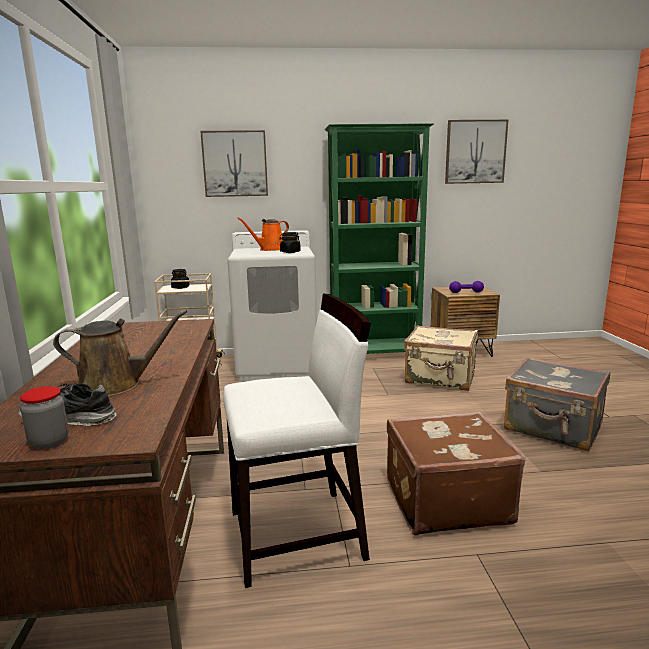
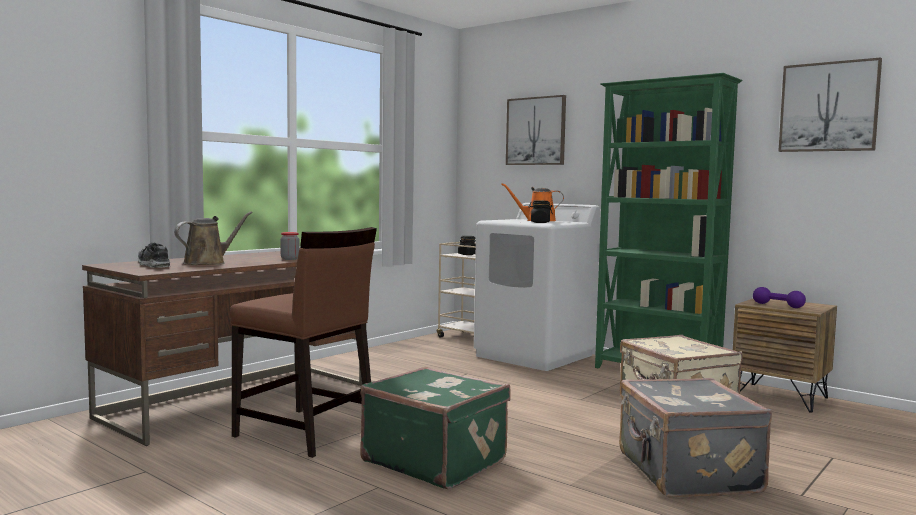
camera: 45 degrees right, 10 degrees down
(49, 442) = (126, 267): jar -> jar (290, 259)
(116, 385) = (208, 263): brown watering can -> brown watering can turned 90 degrees counterclockwise
(298, 535) = (305, 432): white chair -> brown chair
(445, 500) = (435, 460): brown suitcase -> green suitcase

